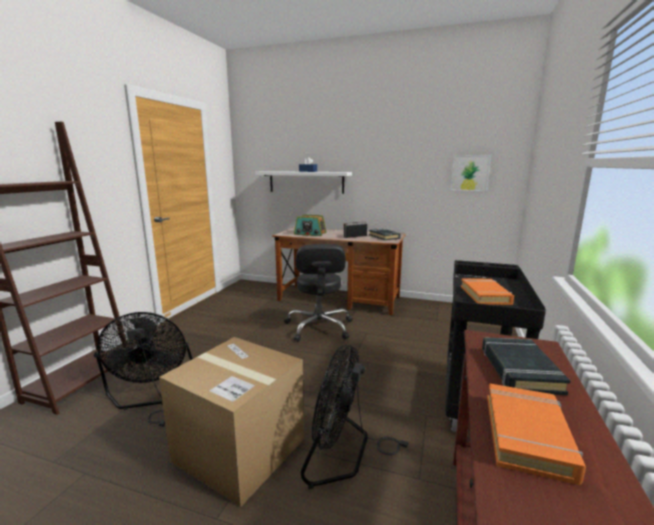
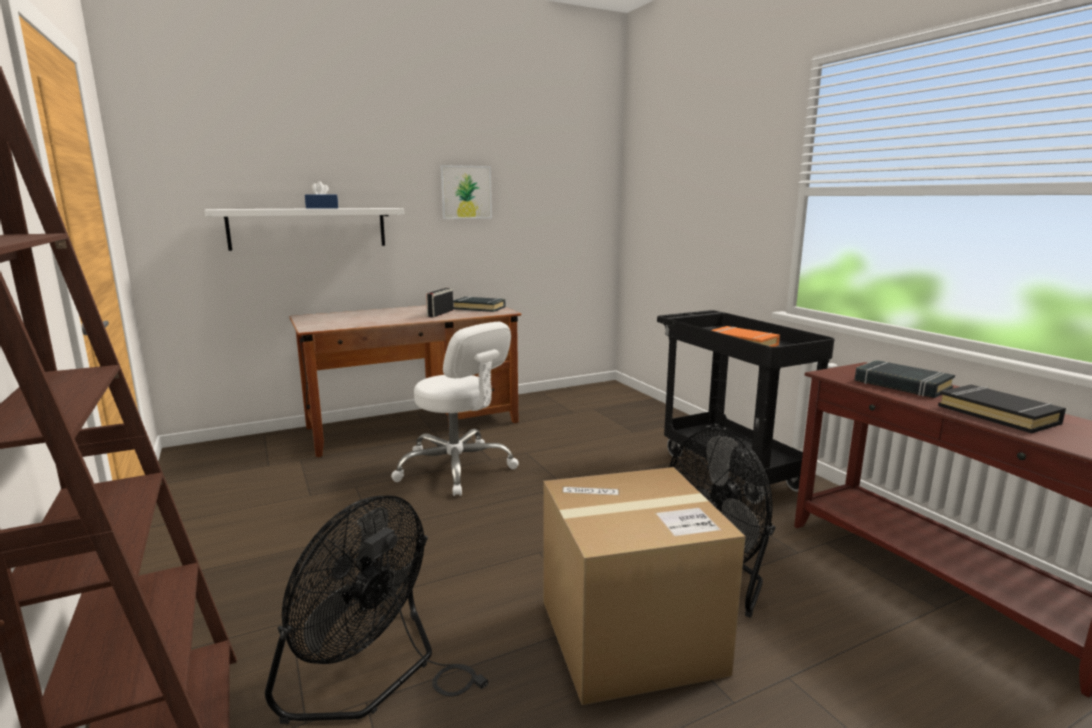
camera: 45 degrees left, 0 degrees up
(310, 234) = (360, 320): radio -> none
(319, 329) = (459, 470): black office chair -> white office chair
(470, 173) = (562, 207): picture -> picture (466, 192)
(528, 435) = (998, 415): orange book -> black book

